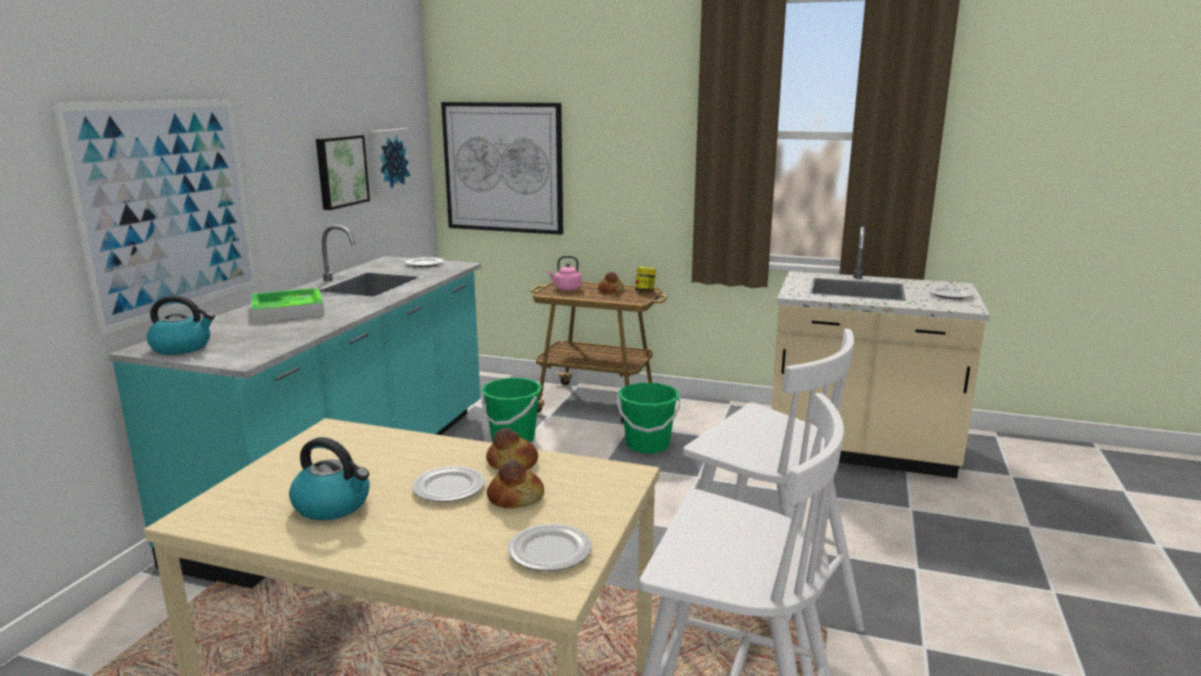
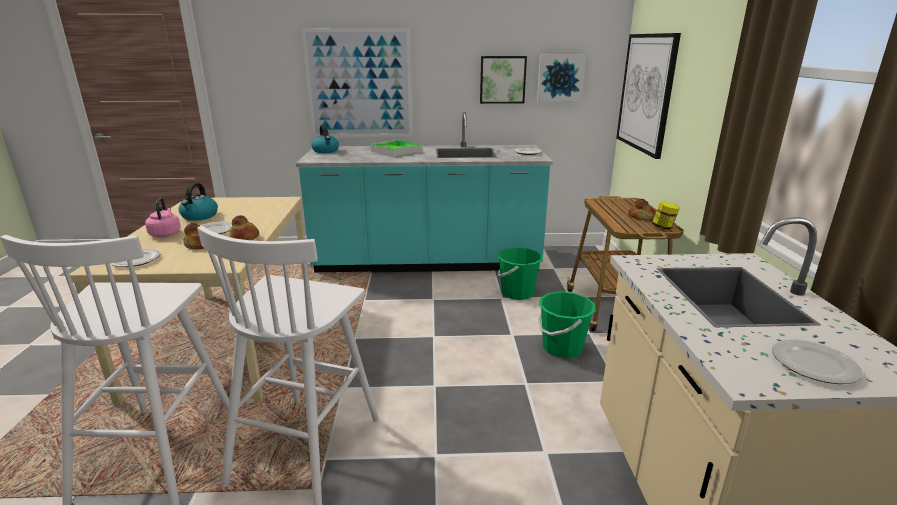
camera: 70 degrees right, 5 degrees up
(566, 289) = (621, 204): pink kettle -> pink kettle (166, 234)

